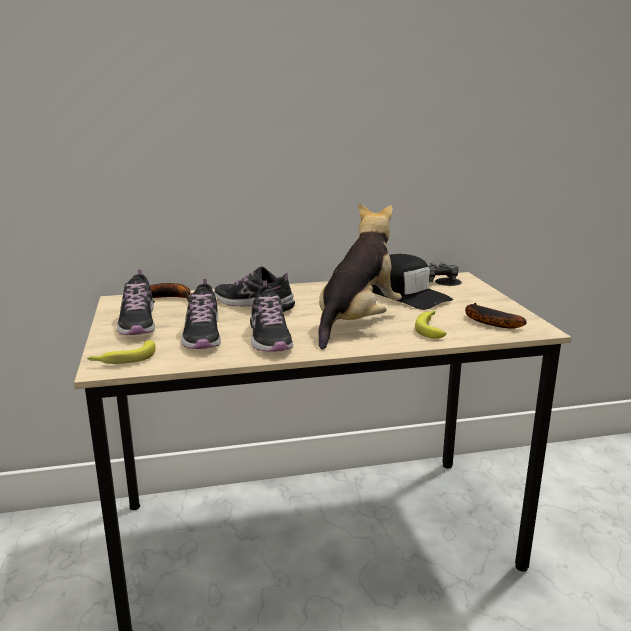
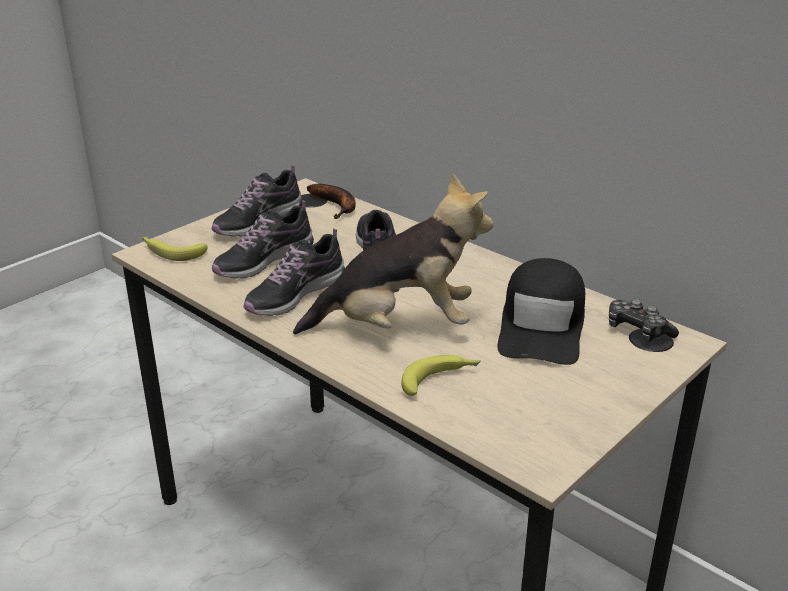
camera: 55 degrees right, 10 degrees up
(487, 321) = (520, 414): banana -> none

